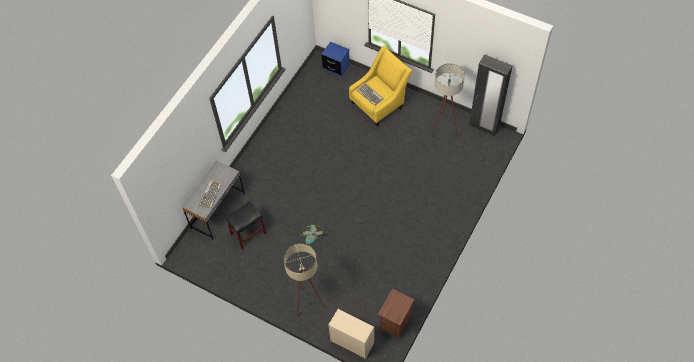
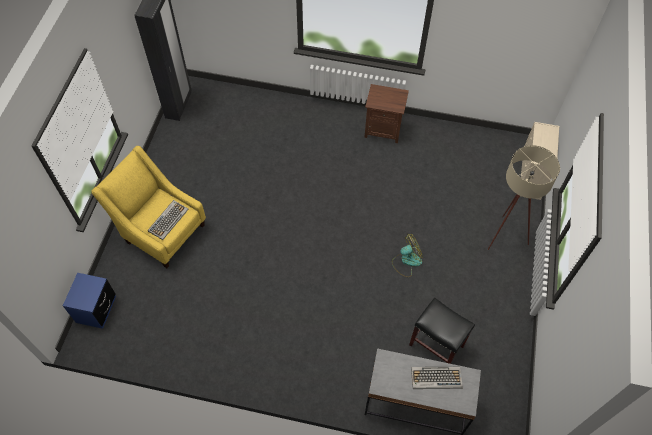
camera: 110 degrees left, 0 degrees up
(396, 322) = (485, 140): brown nightstand -> brown nightstand (383, 129)
(443, 128) = (190, 146): beige floor lamp -> none

